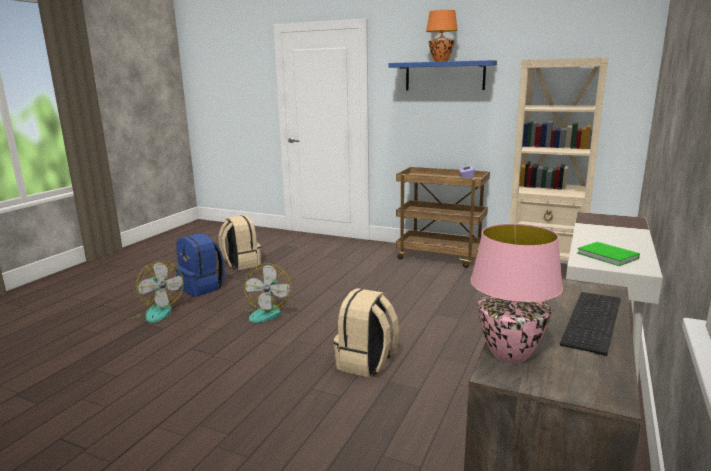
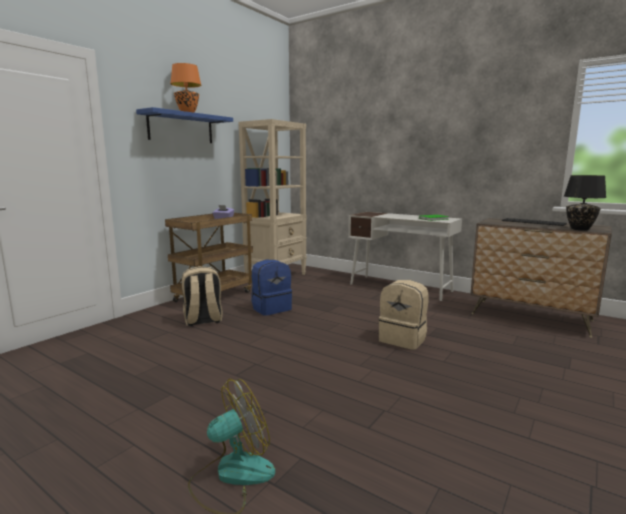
camera: 80 degrees left, 5 degrees down
(202, 287) = (164, 430): blue backpack -> blue backpack (271, 308)
(241, 264) = (94, 397): beige backpack -> beige backpack (203, 320)
(267, 312) = (287, 378): fan -> none
(510, 355) = (580, 229): pink table lamp -> black table lamp

